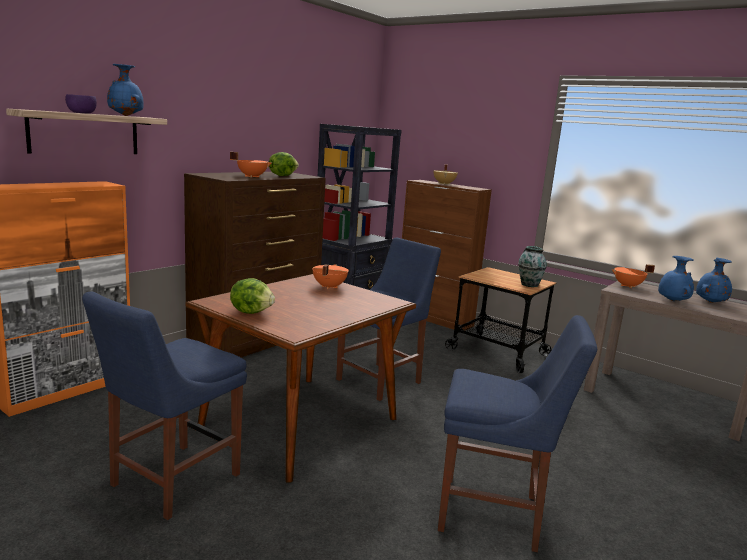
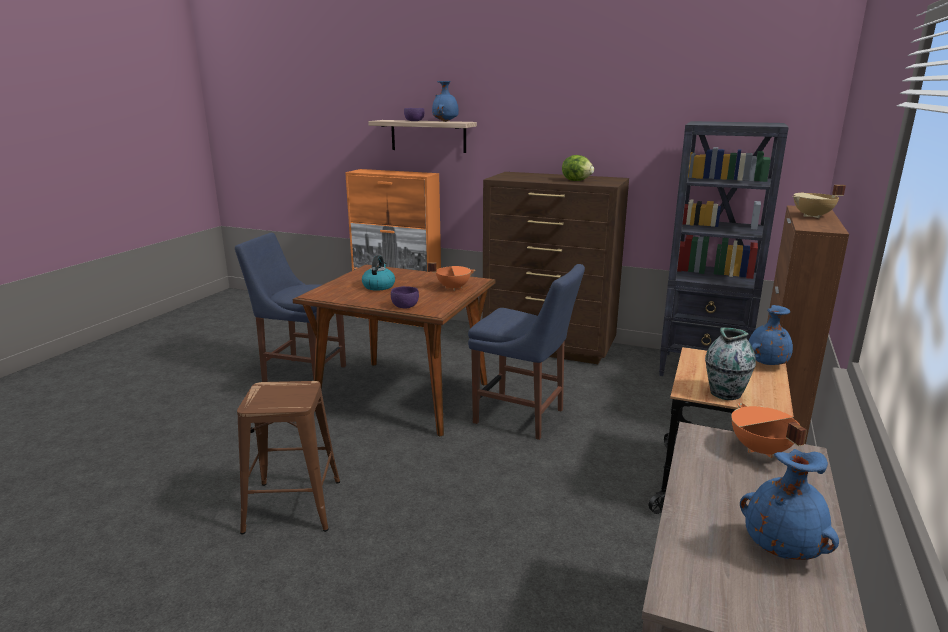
camera: 75 degrees right, 5 degrees up
(252, 176) = (537, 178): orange cooking pot -> none
(252, 312) = (355, 279): lettuce -> none
(293, 307) = (379, 286): none -> kettle
(371, 307) = (404, 306): none -> purple bowl
(495, 514) = (293, 506): blue chair -> brown stool
(672, 301) = (708, 492): blue vase -> blue vase (766, 364)

